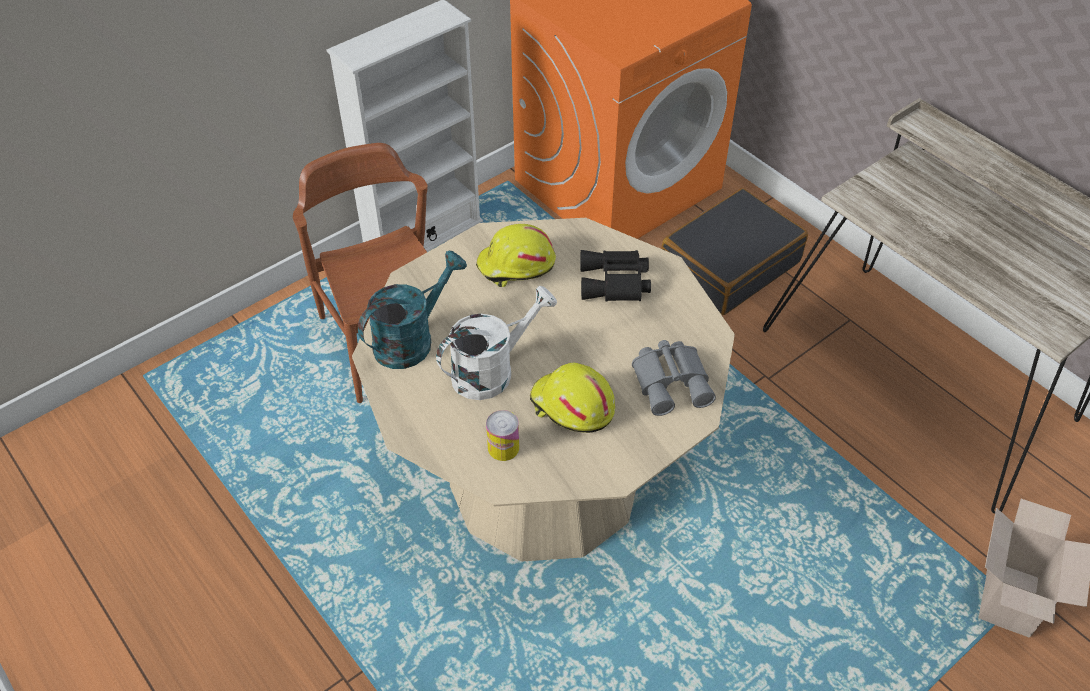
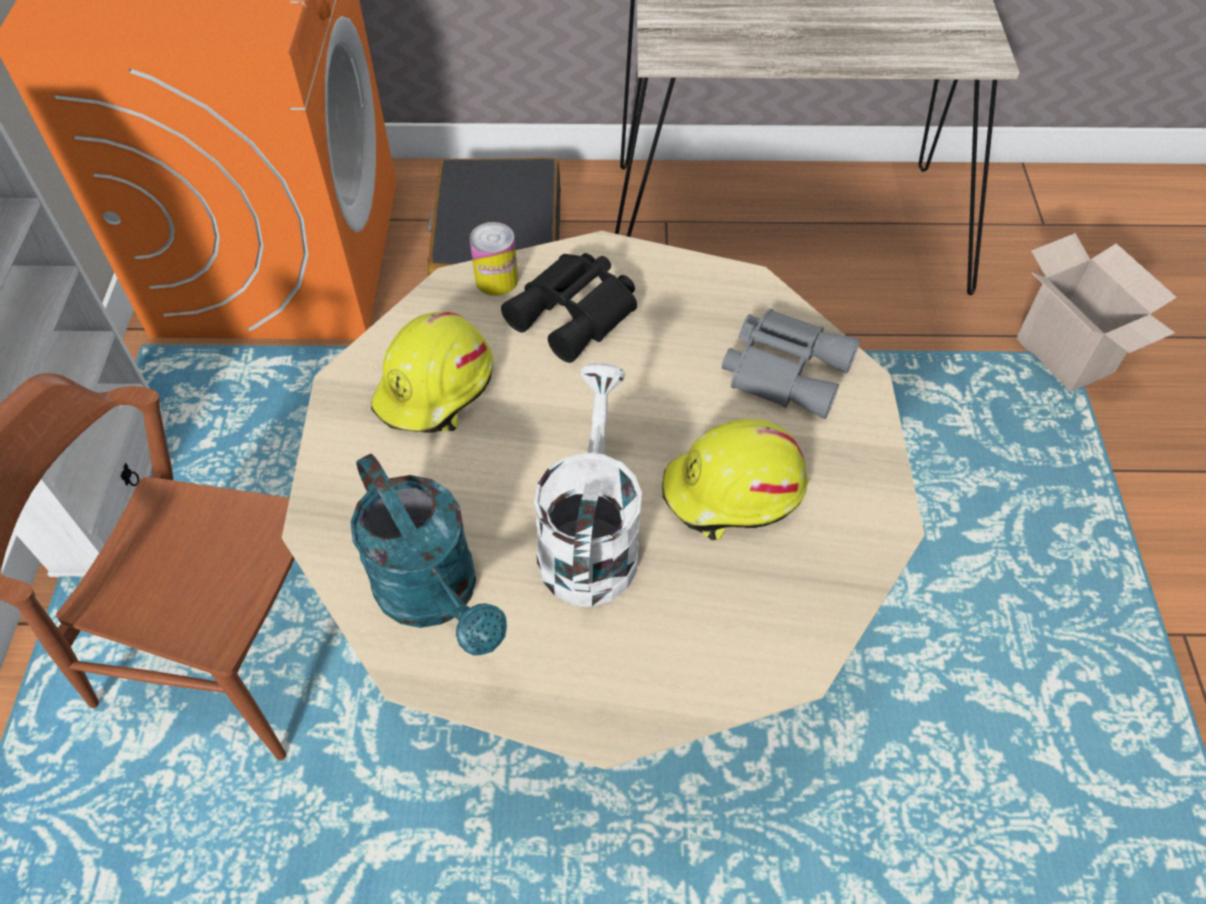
camera: 50 degrees left, 5 degrees up
(412, 339) = (436, 596): turquoise watering can -> turquoise watering can turned 150 degrees clockwise
(503, 448) = (736, 616): can -> can (496, 280)

